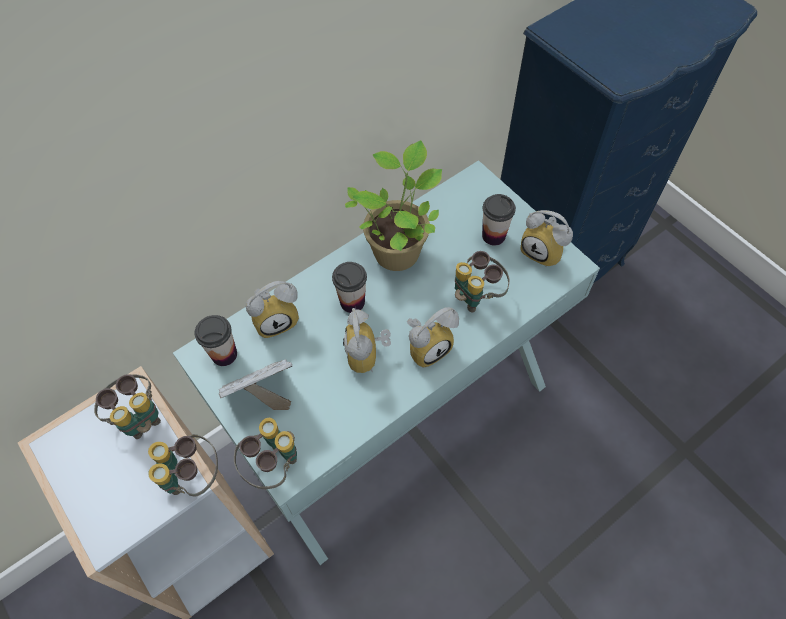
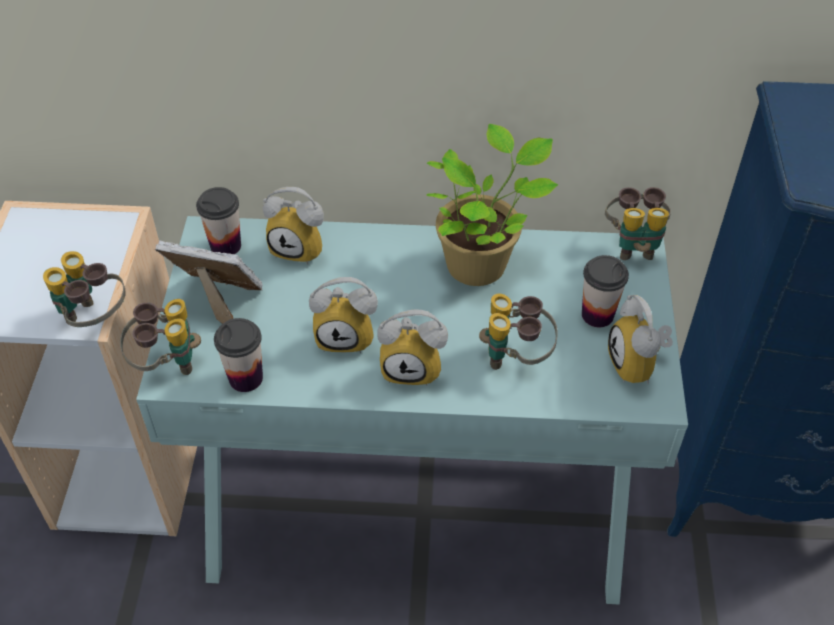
camera: 40 degrees right, 10 degrees down
(139, 417) = (105, 244): binoculars -> binoculars (633, 245)
(352, 302) = (384, 279): cup -> cup (245, 378)
(368, 356) = (347, 336): alarm clock -> alarm clock turned 120 degrees counterclockwise

